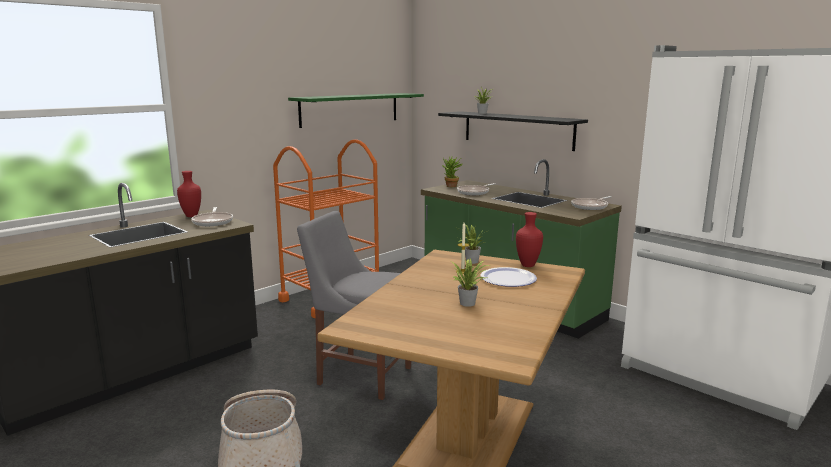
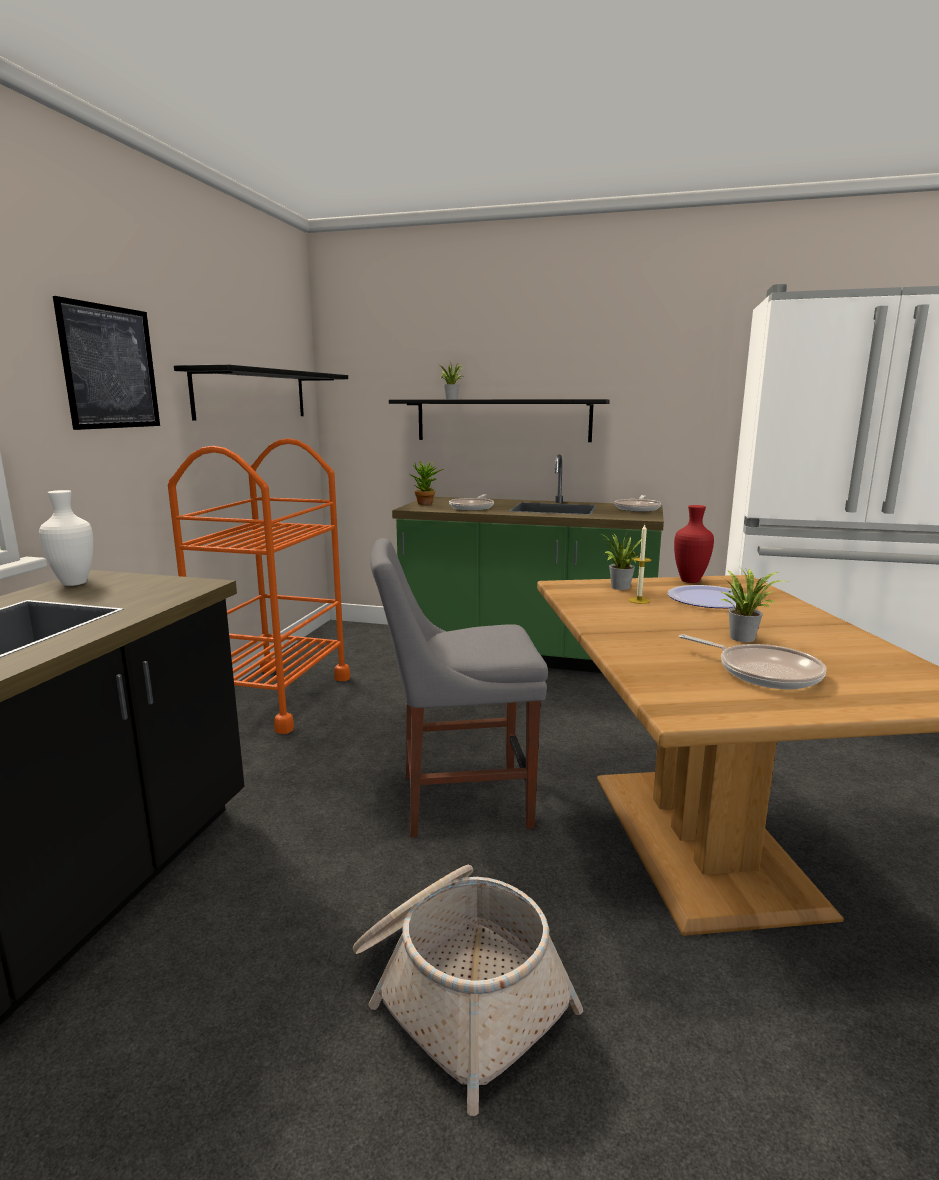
camera: 30 degrees left, 0 degrees up
(192, 216) = (76, 583): red vase -> white vase
(213, 222) = (144, 586): frying pan -> frying pan (763, 672)
(244, 102) = (110, 367): none -> picture
(350, 109) = (252, 394): green shelf -> black shelf

